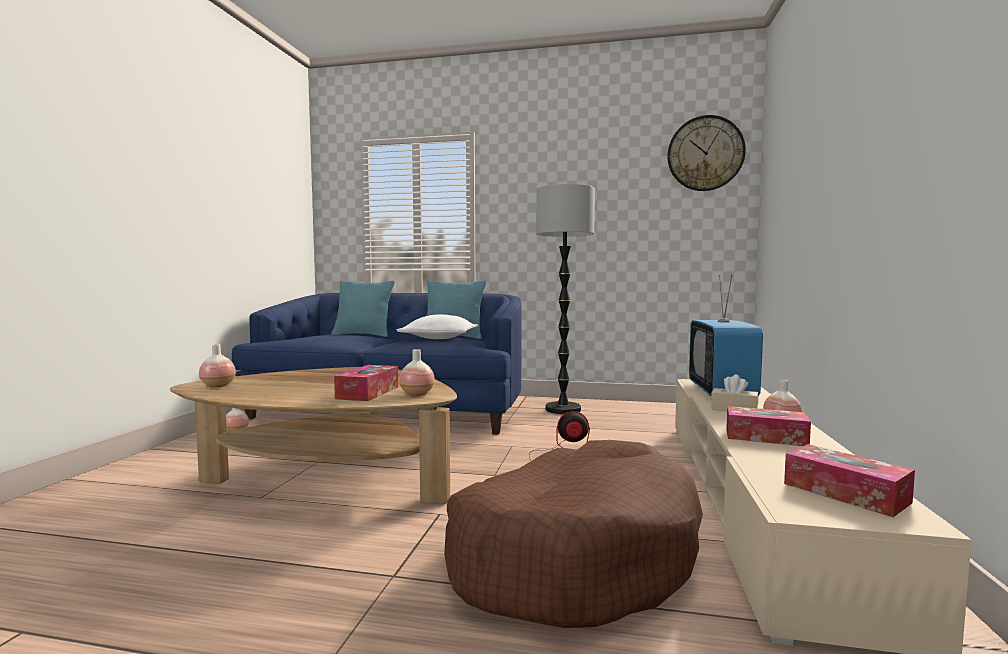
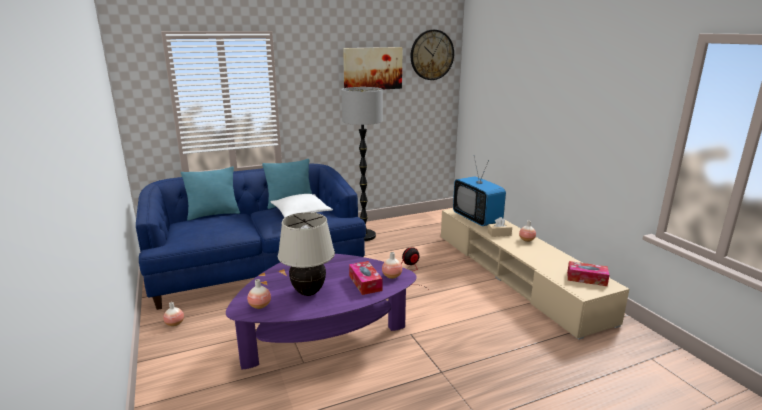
camera: 35 degrees left, 15 degrees up
(289, 387) = (308, 292): none -> beige table lamp
(328, 483) = (324, 339): brown coffee table -> purple coffee table
(573, 554) = (489, 331): brown dog bed -> none
(606, 175) = (372, 68): none -> picture
(765, 437) = (532, 252): tissue box -> none

